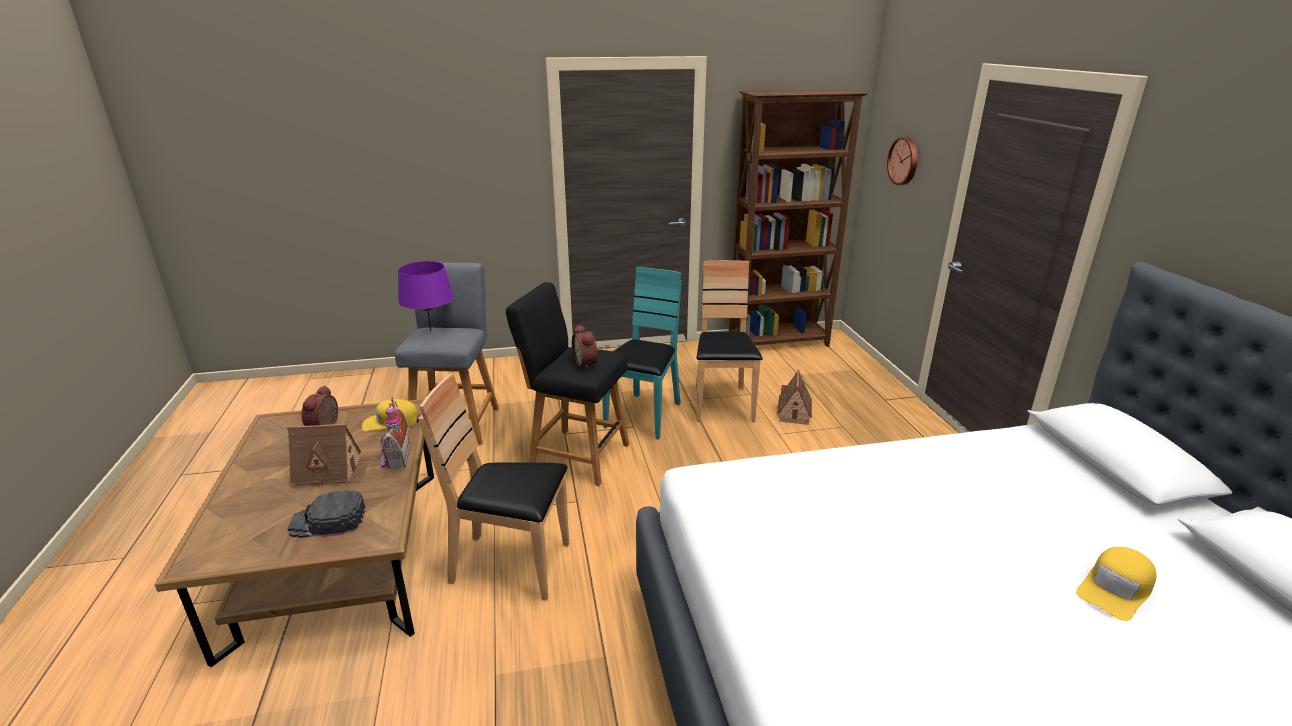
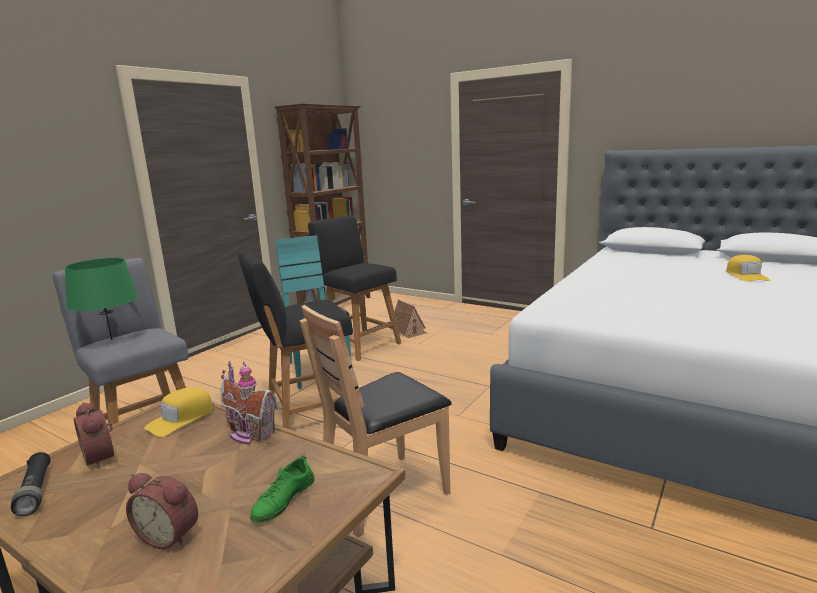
camera: 45 degrees left, 10 degrees down
(278, 433) = (35, 491): none -> black flashlight
(328, 521) = (283, 499): black cap -> green shoe
(332, 471) = (197, 474): toy house -> none
(431, 331) = (112, 339): purple table lamp -> green table lamp
(587, 363) = (319, 308): alarm clock -> alarm clock (171, 535)
(722, 404) = (359, 344): brown chair -> black stool
(904, 161) = (395, 149): wall clock -> none

